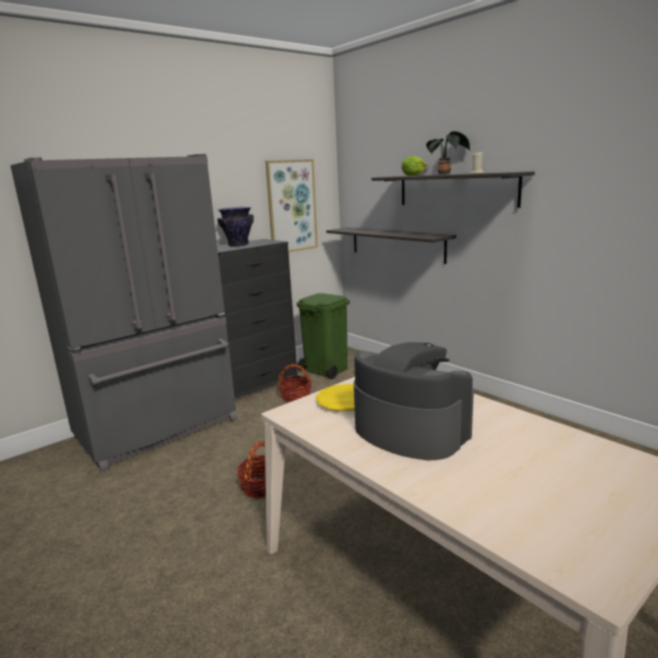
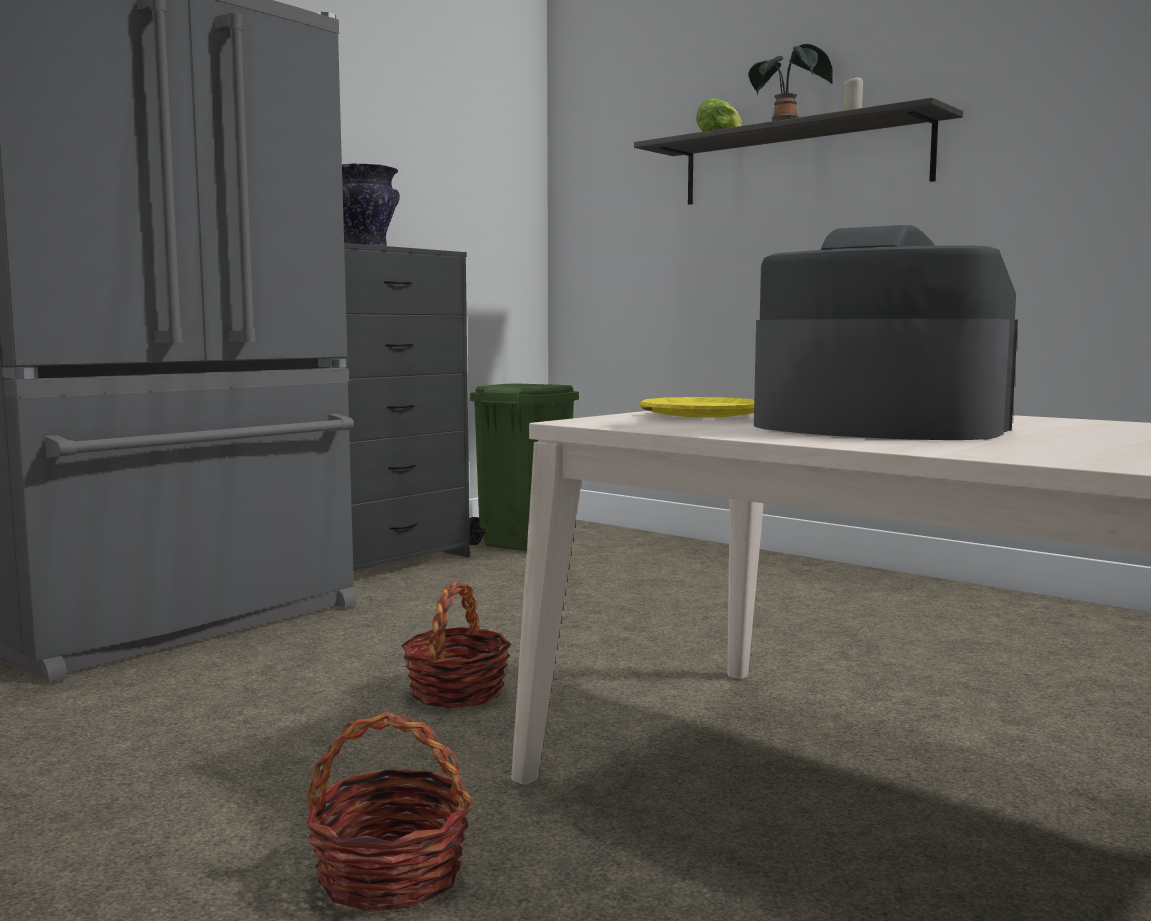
camera: 10 degrees left, 10 degrees down
(291, 206) = (462, 203): picture -> none
(295, 396) = (475, 576): basket -> basket (390, 875)
(396, 244) = (673, 284): shelf -> none

